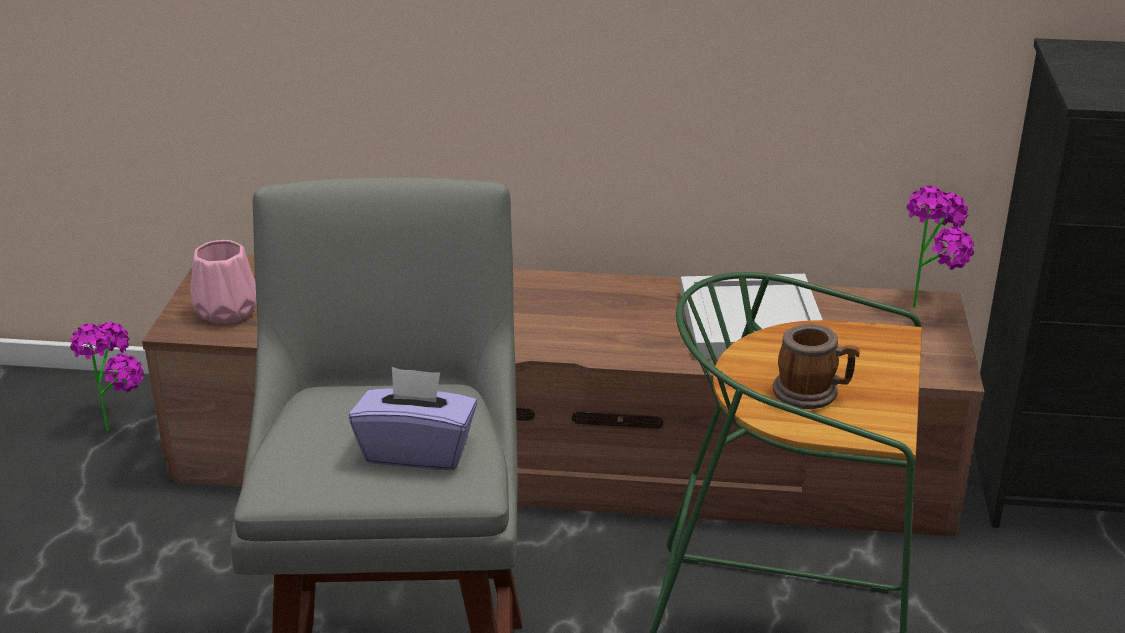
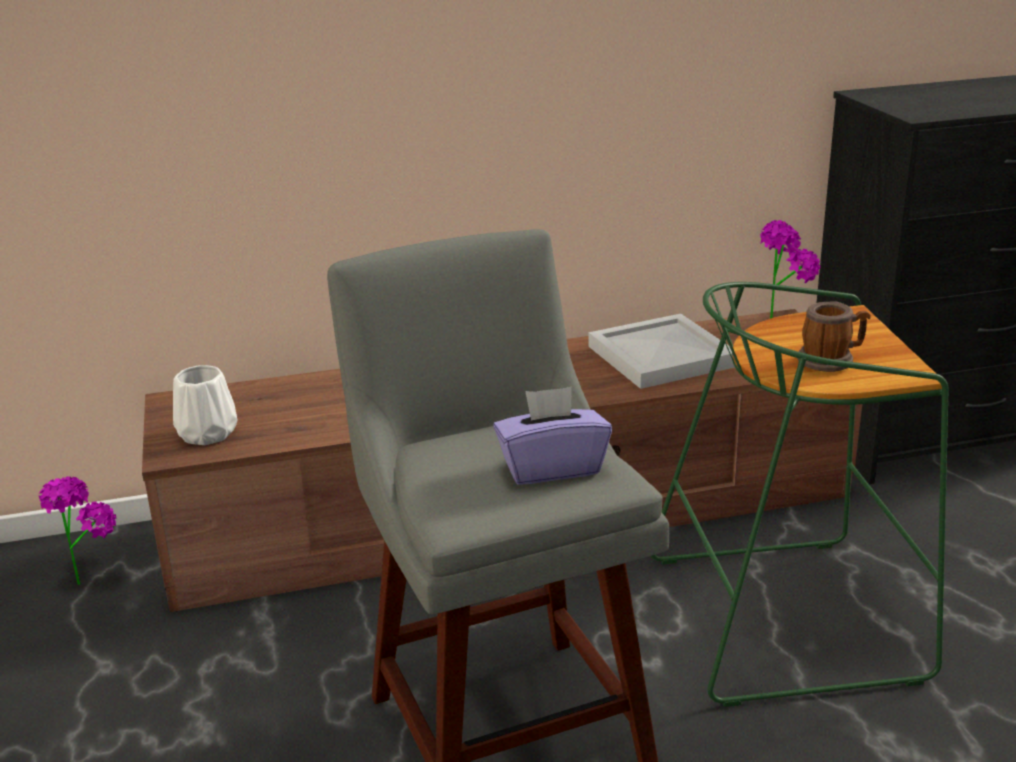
camera: 20 degrees left, 5 degrees down
(225, 312) = (205, 434): pink vase -> white vase

